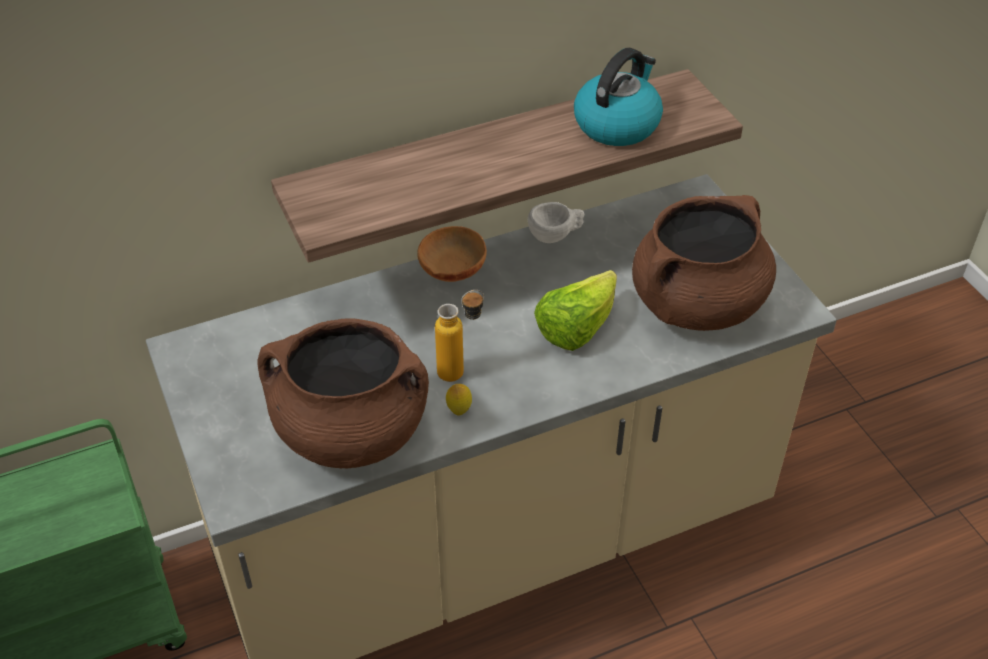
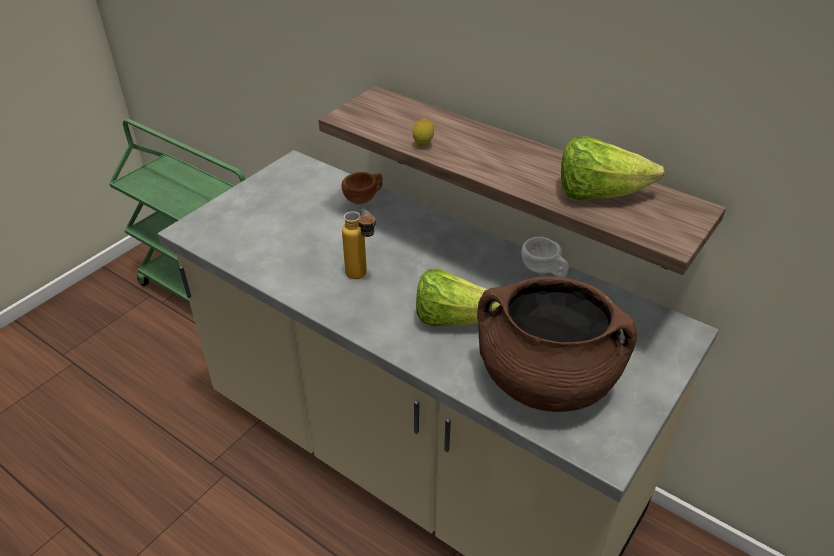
camera: 60 degrees right, 5 degrees down
(318, 314) = (364, 198): none -> brown cup
(350, 432) = (271, 251): brown cooking pot -> none
(451, 271) = (455, 236): brown bowl -> none
(459, 410) = (323, 291): lemon -> lemon (423, 145)
(617, 124) = (598, 194): kettle -> lettuce

